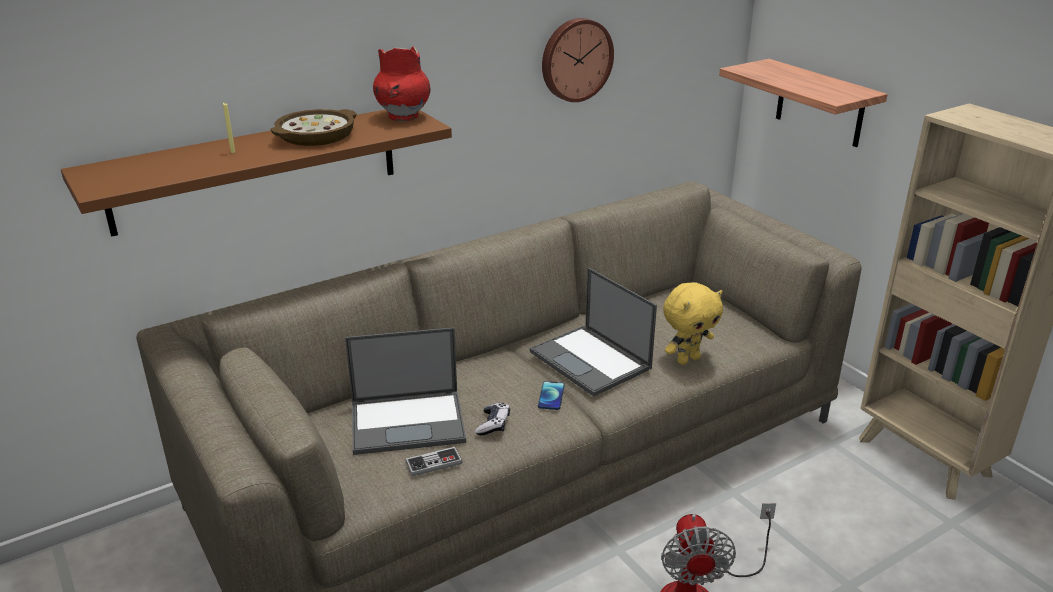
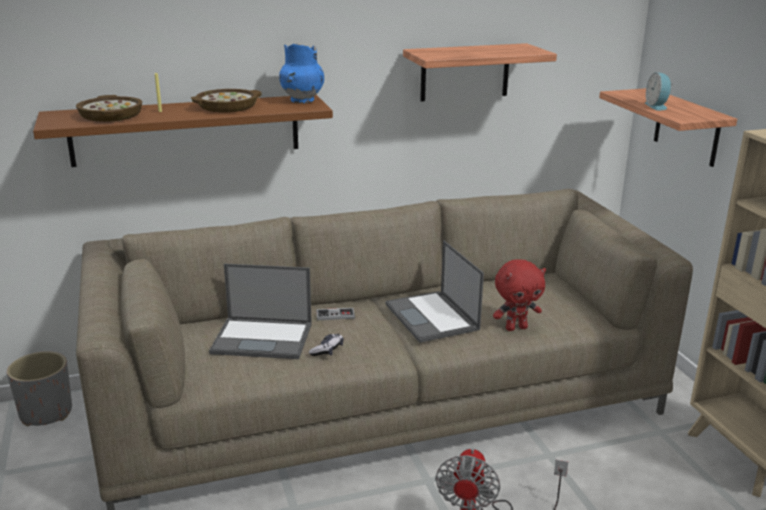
camera: 15 degrees right, 5 degrees down
(112, 554) = (46, 413): none -> grey planter
(169, 166) = (110, 115): none -> bowl
(403, 116) = (302, 100): red vase -> blue vase
(434, 463) = (266, 369): game controller -> game controller (335, 315)
(551, 396) = (385, 338): phone -> none
(575, 59) = (465, 72): wall clock -> shelf
(687, 359) = (516, 328): yellow plush toy -> red plush toy
(796, 84) = (657, 106): none -> alarm clock

